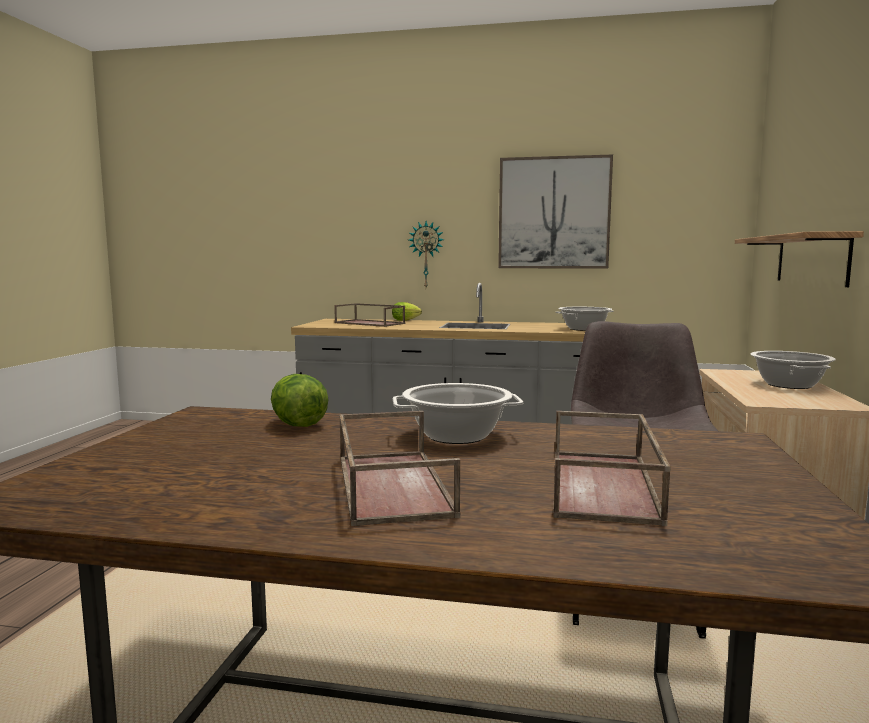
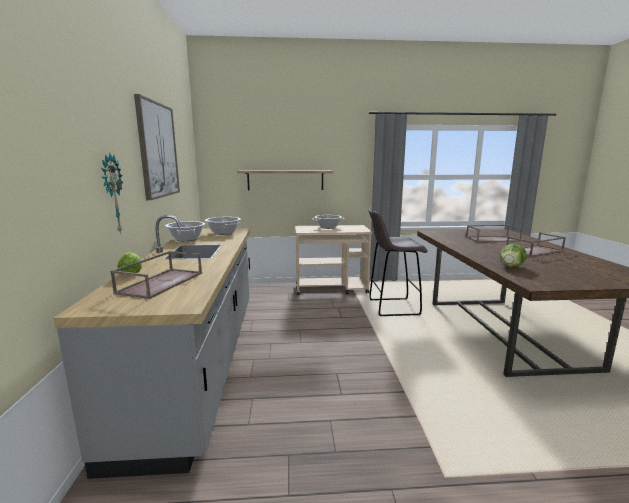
camera: 105 degrees left, 5 degrees up
(457, 435) = (478, 249): cooking pot -> cooking pot (186, 239)

